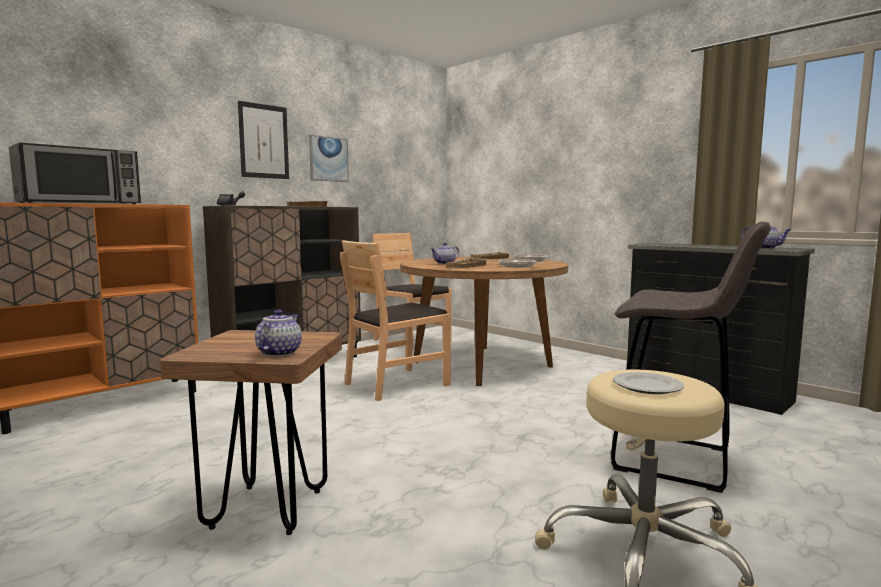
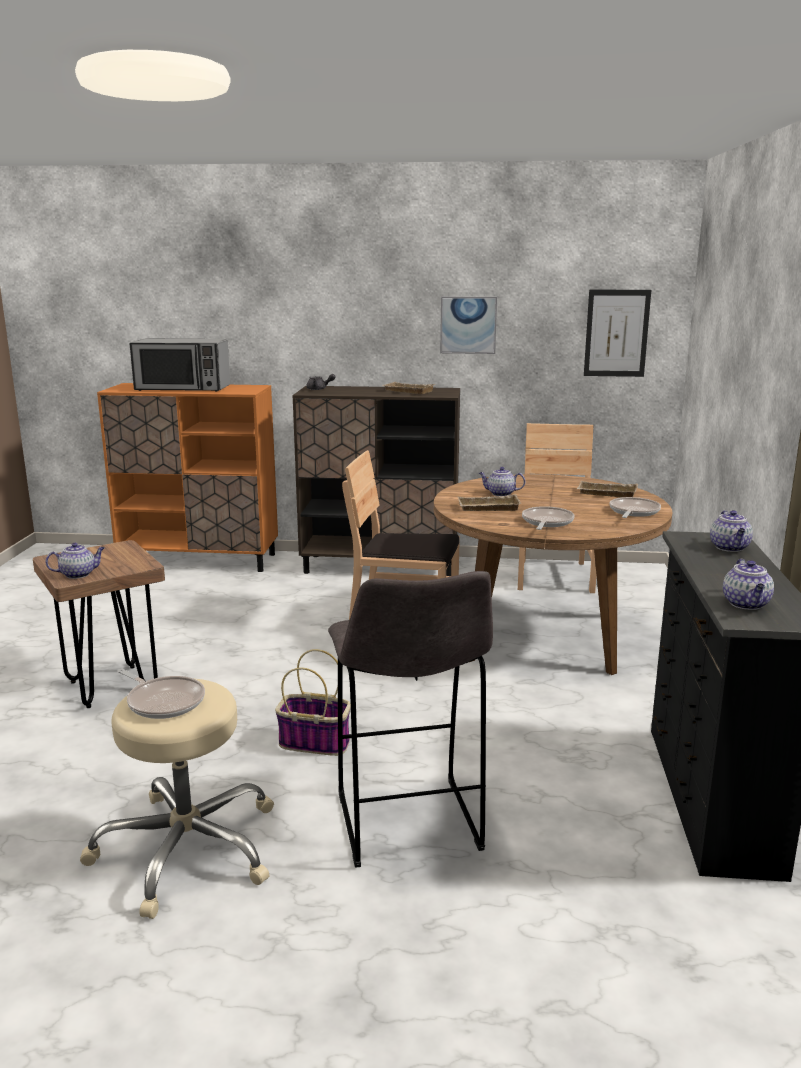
camera: 50 degrees right, 10 degrees up
(264, 141) = (381, 310): picture -> picture (616, 333)
(525, 455) = (316, 742): none -> basket
(646, 386) = (163, 701): plate -> frying pan
(672, 244) = (730, 548): none -> teapot

